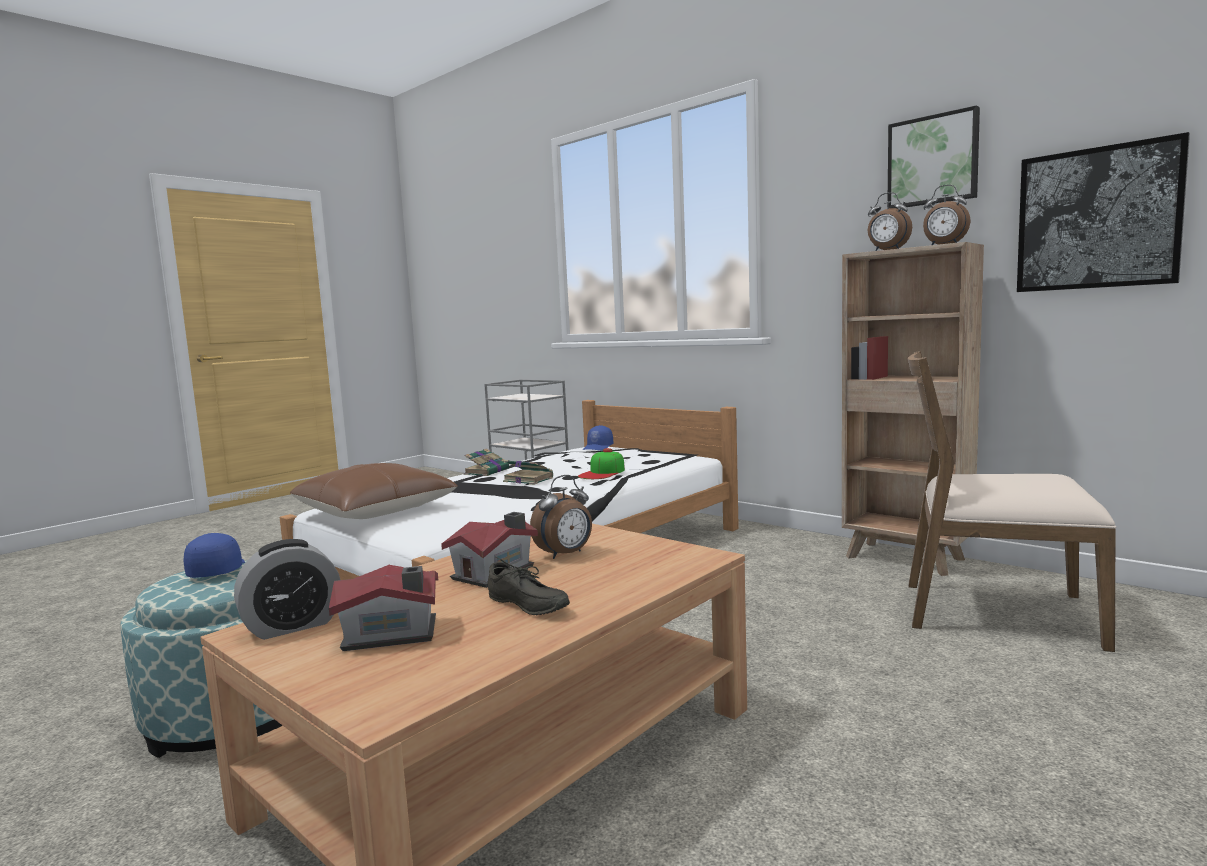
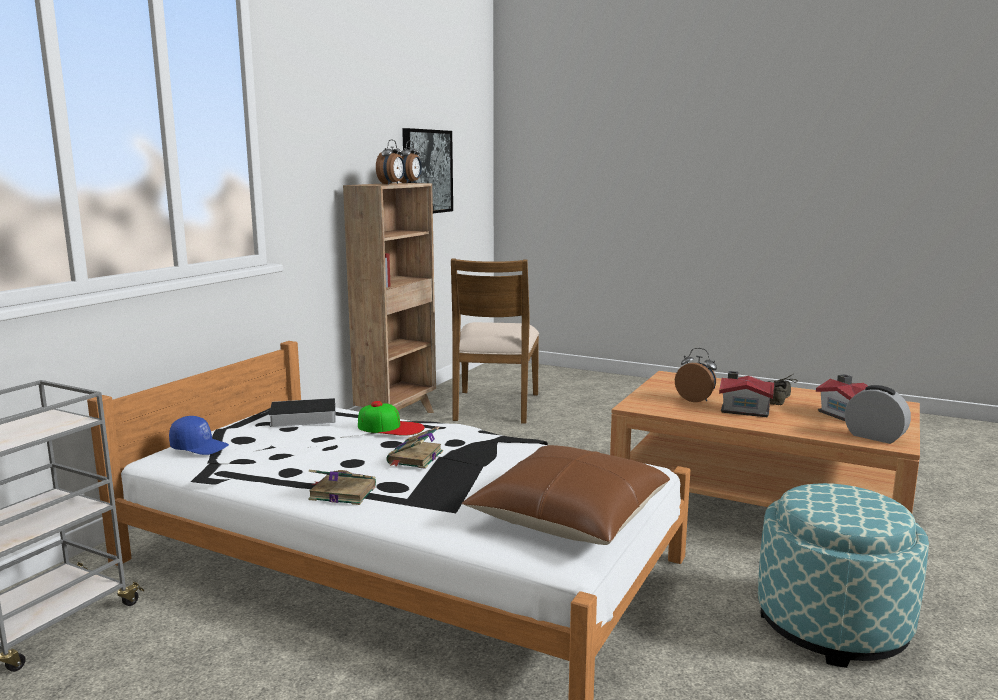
camera: 105 degrees left, 5 degrees up
(216, 570) = (835, 508): blue cap -> none
(646, 457) = (301, 417): none -> book
(933, 160) = (366, 114): picture -> none

